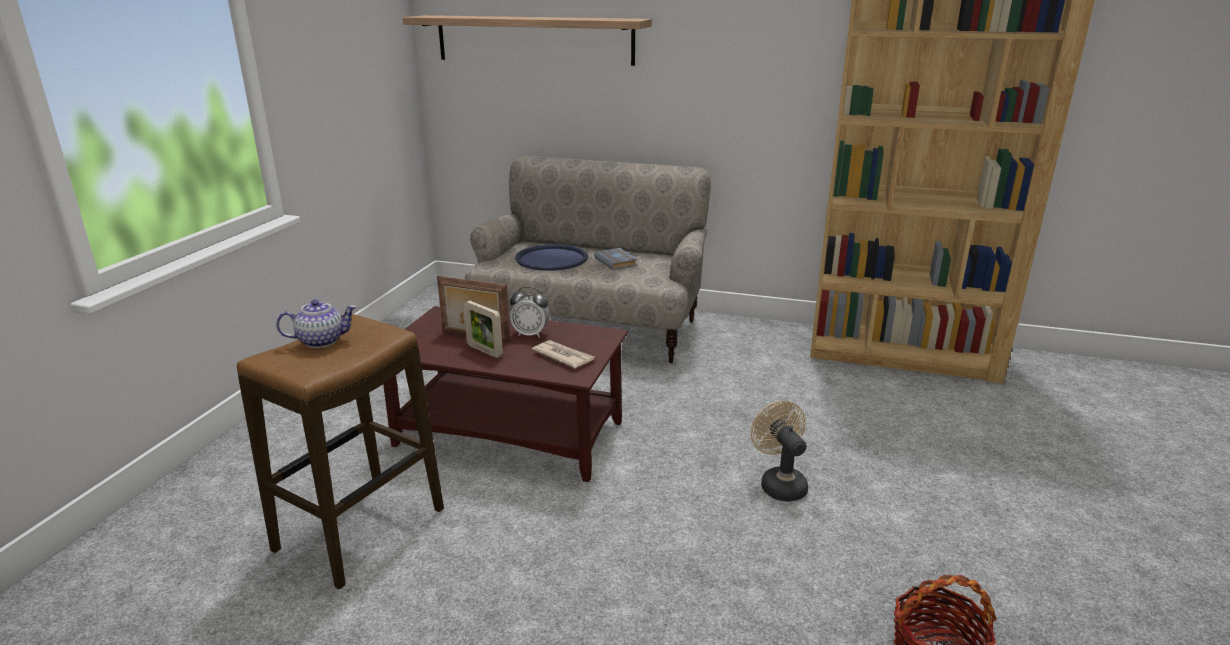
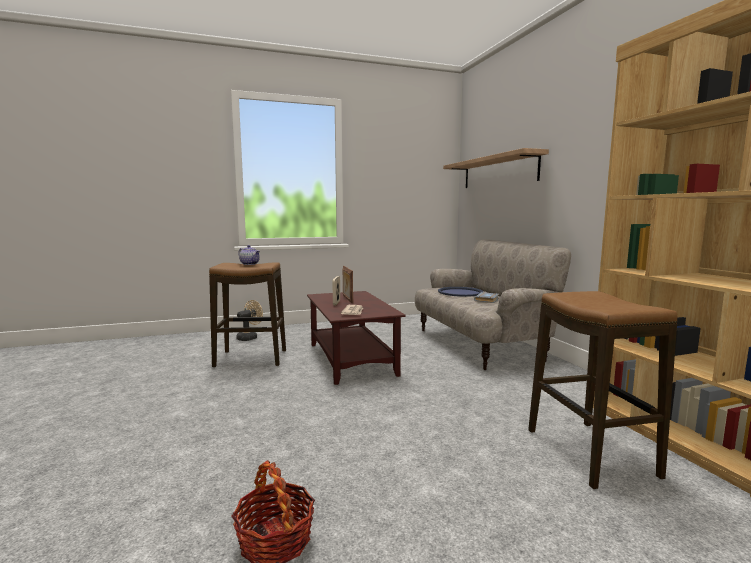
camera: 55 degrees right, 15 degrees down
(530, 334) = (366, 304): alarm clock -> none
(779, 483) = (404, 433): beige fan -> beige fan (249, 337)
(892, 404) = (590, 453): none -> stool

